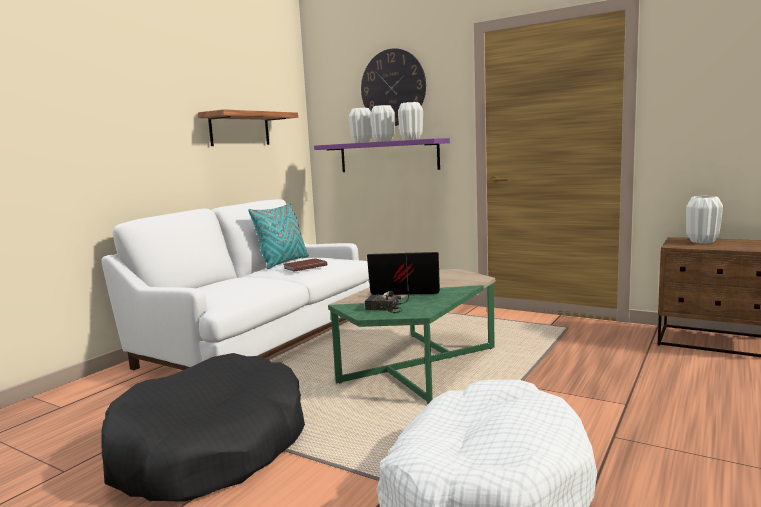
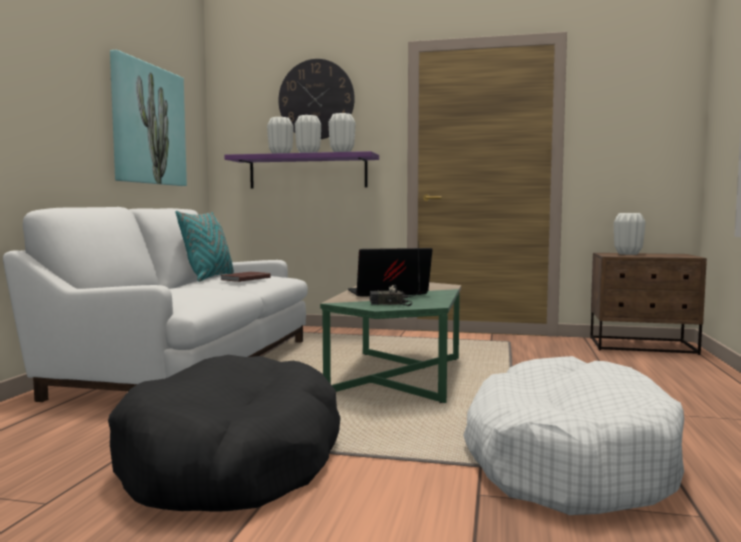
camera: 20 degrees left, 5 degrees down
(239, 129) = (148, 125): shelf -> picture

